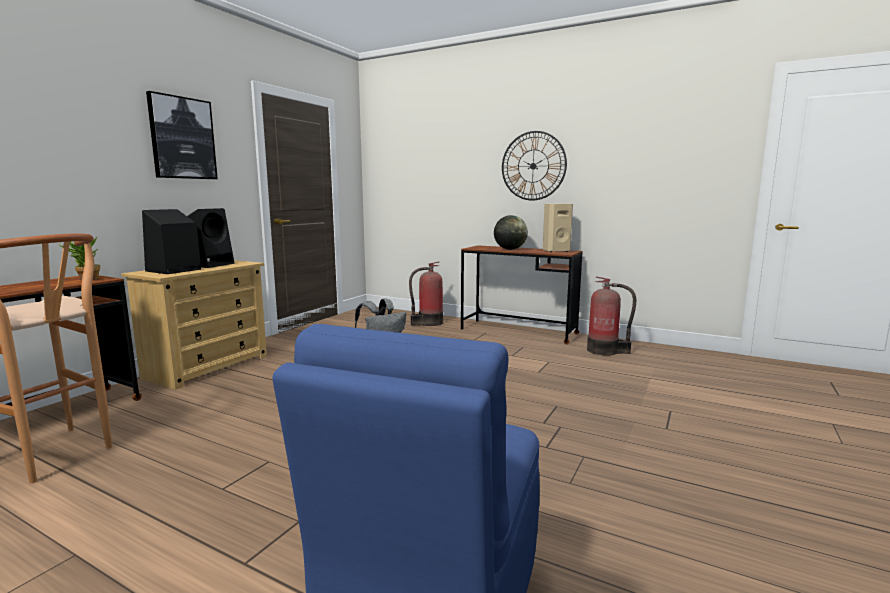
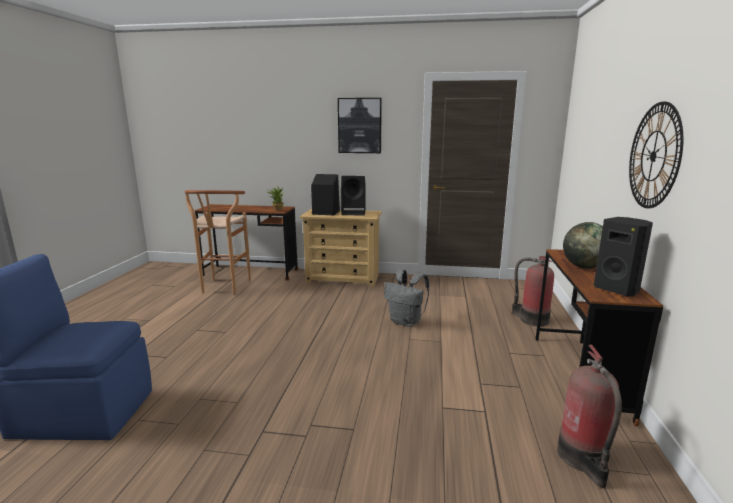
camera: 70 degrees right, 5 degrees up
(555, 251) = (617, 289): beige speaker -> black speaker

